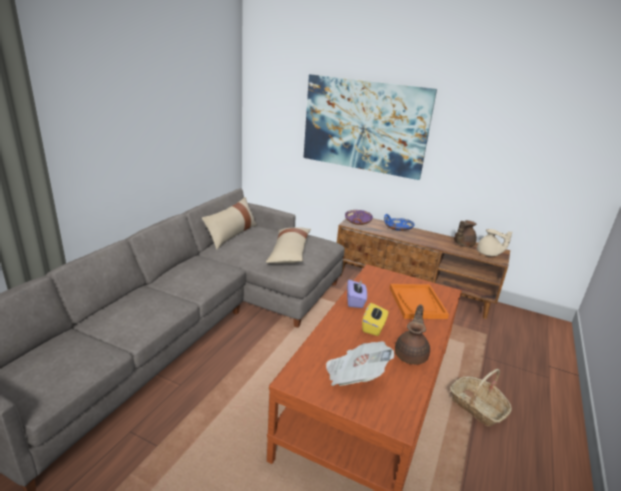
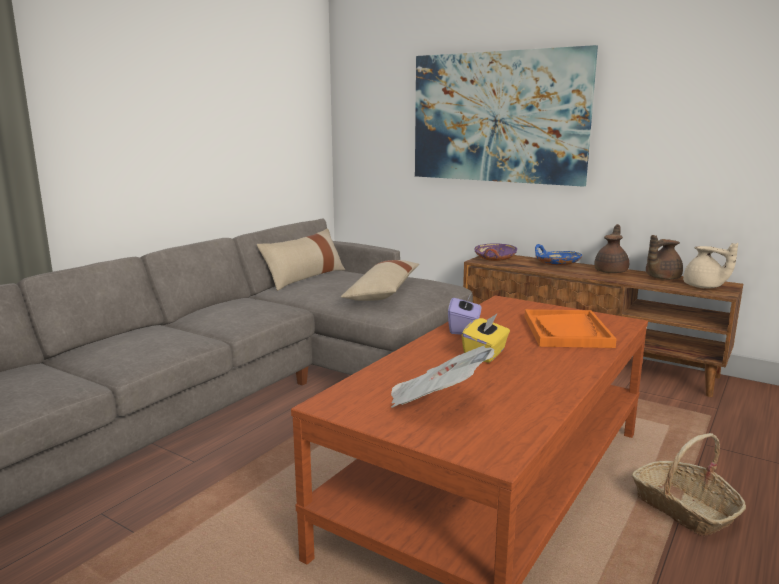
camera: 10 degrees right, 10 degrees down
(411, 355) = (541, 383): brown teapot -> brown teapot (611, 271)

